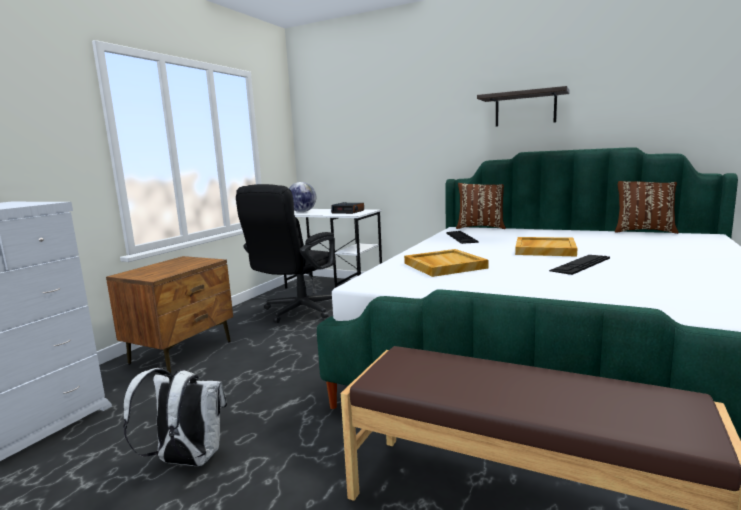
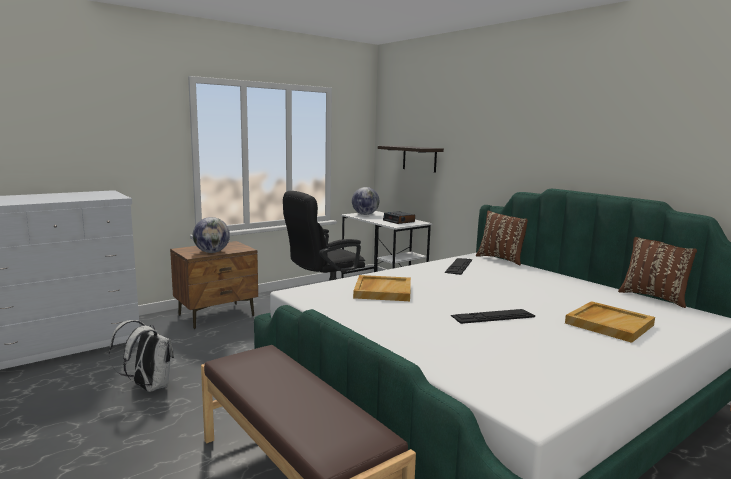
camera: 25 degrees right, 0 degrees up
(173, 270) = (212, 252): none -> globe
(525, 109) = (563, 144): shelf -> shelf (419, 158)
(544, 249) = (500, 294): beige tray -> beige tray (608, 324)

